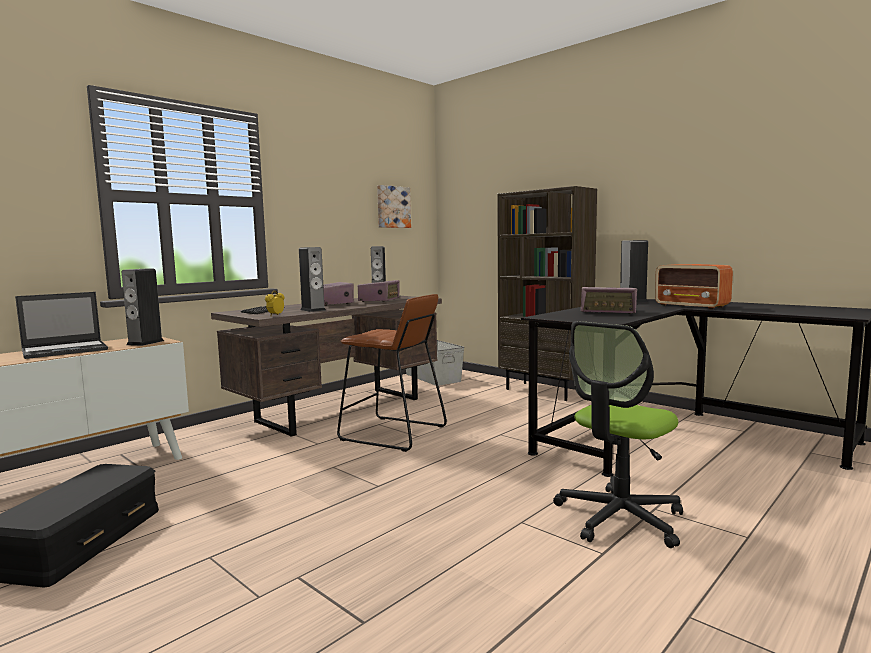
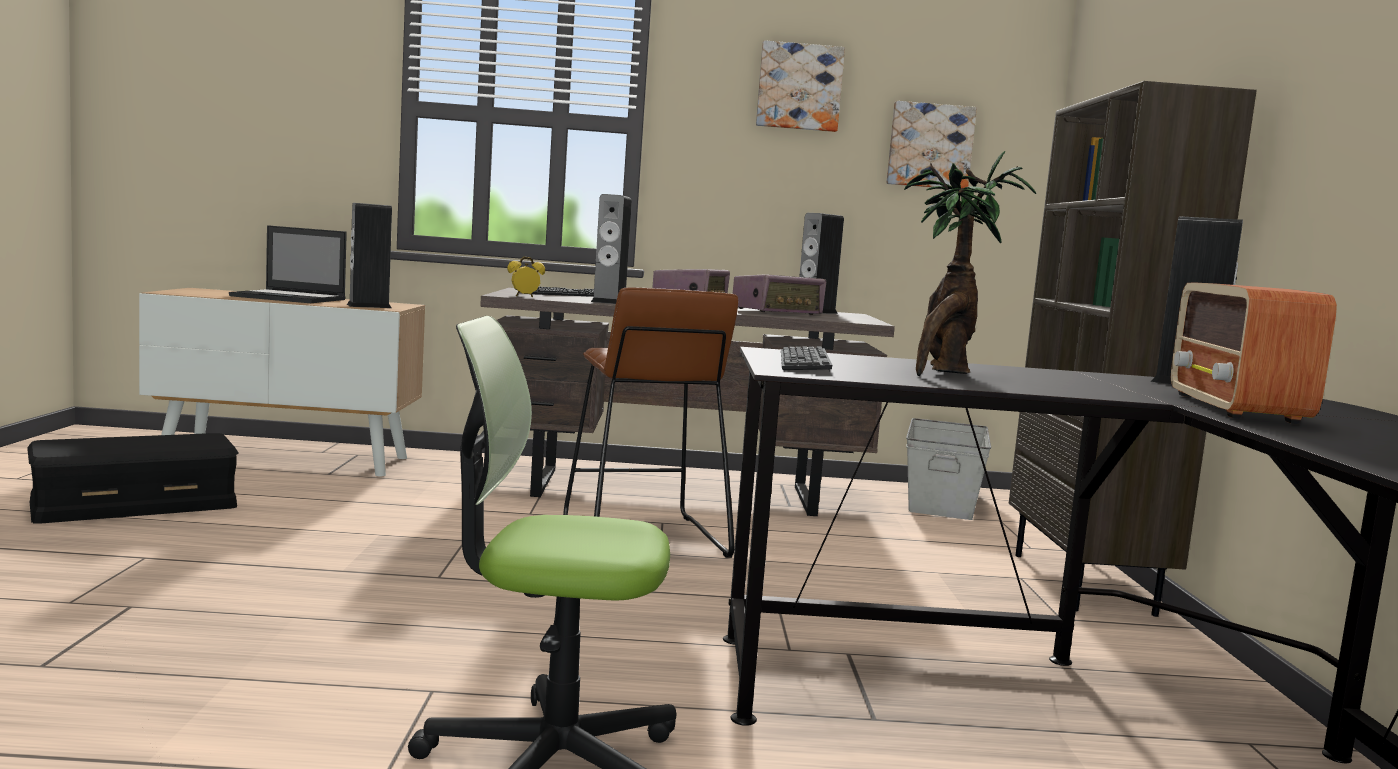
camera: 45 degrees right, 0 degrees up
(336, 178) = (799, 87): none -> picture
(580, 318) = (804, 362): none -> keyboard
(608, 312) = (944, 372): radio -> potted plant

